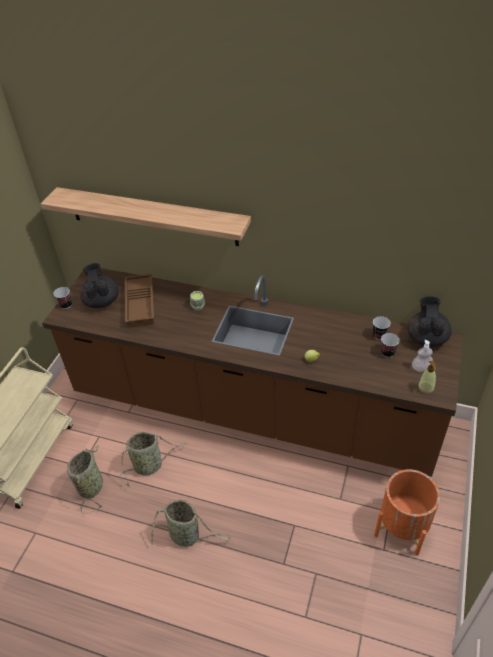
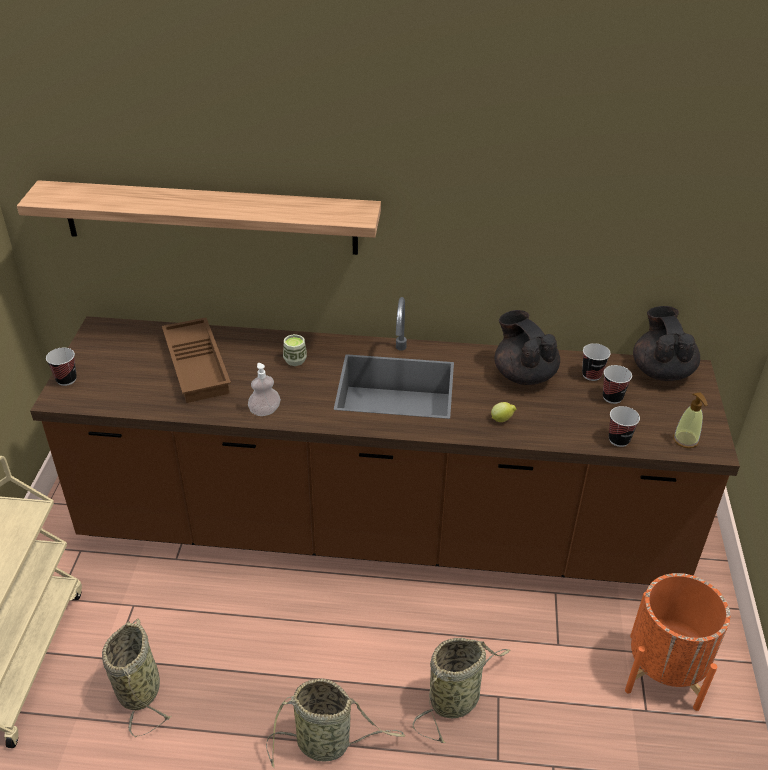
camera: 15 degrees left, 5 degrees down
(101, 301) = (128, 367): black teapot -> black teapot (524, 374)
(150, 465) = (235, 639): basket -> basket (456, 699)
(381, 382) = (619, 440): none -> cup
(421, 368) = (668, 413): soap dispenser -> soap dispenser (265, 411)

